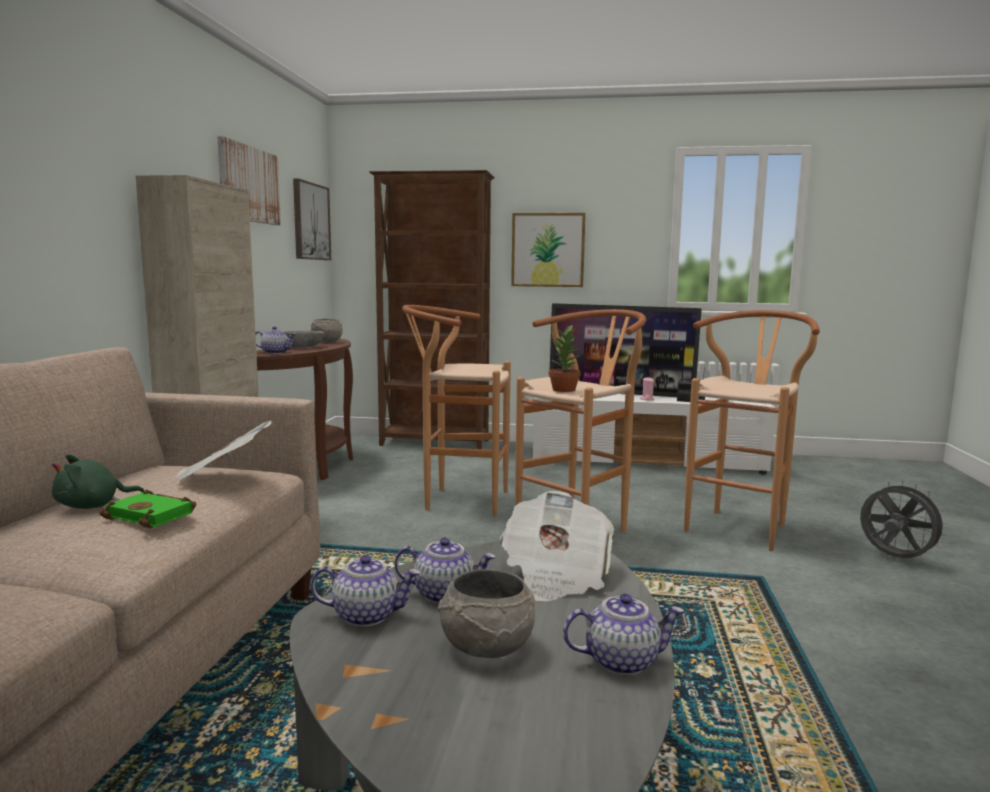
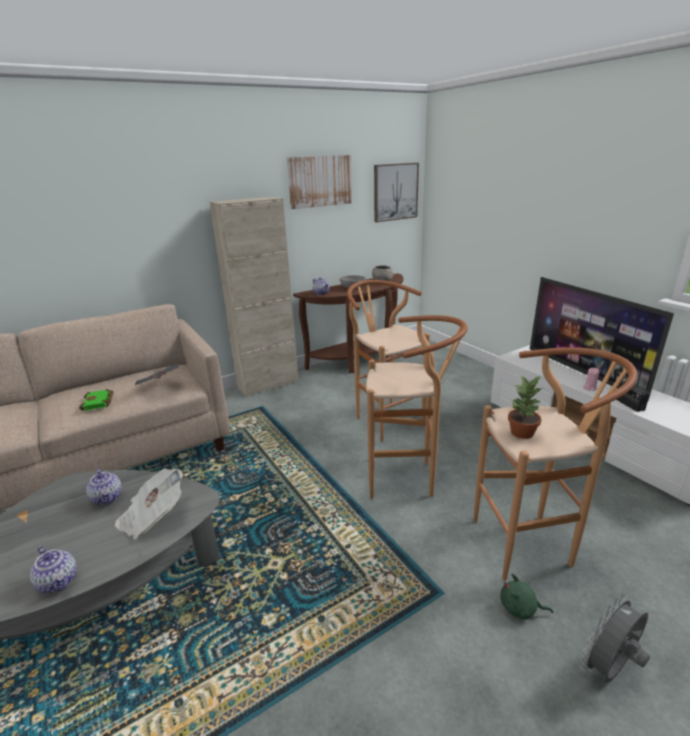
camera: 50 degrees right, 15 degrees up
(93, 506) = (103, 387): green plush toy -> green plush toy (520, 608)
(367, 615) = (74, 491): teapot -> none
(435, 443) = (458, 363): brown bookcase -> none
(485, 647) = (56, 535): grey bowl -> none
(548, 250) = (564, 222): picture -> none
(564, 390) = (383, 381): potted plant -> potted plant (522, 433)
(895, 558) = (609, 669): grey fan -> grey fan turned 135 degrees counterclockwise

